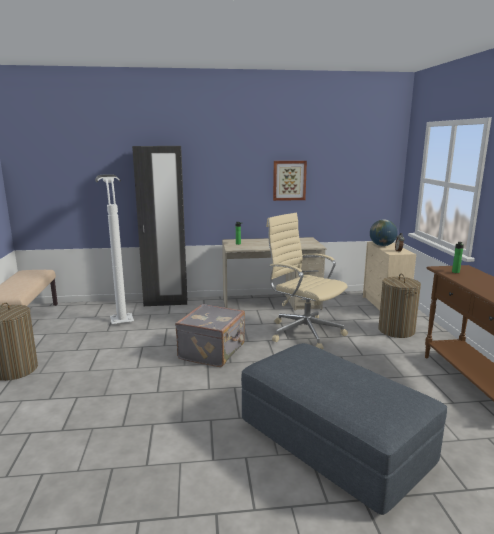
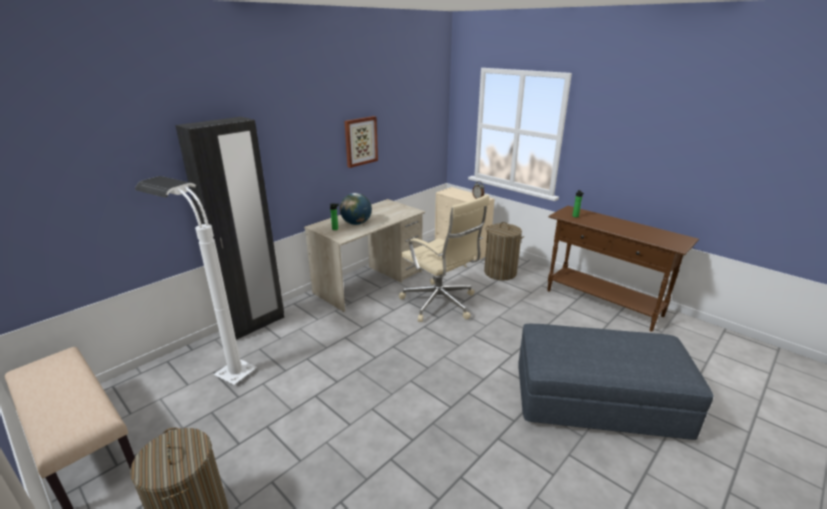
camera: 40 degrees left, 10 degrees up
(213, 352) = (396, 364): grey suitcase -> none
(304, 332) = (440, 304): beige office chair -> beige office chair turned 135 degrees counterclockwise
(382, 245) = (455, 194): globe -> globe (356, 223)

